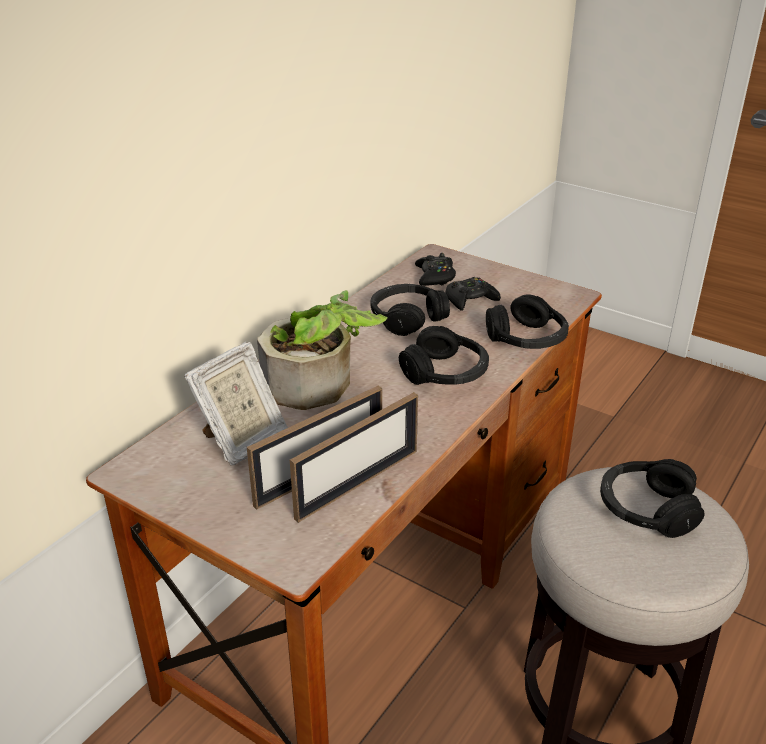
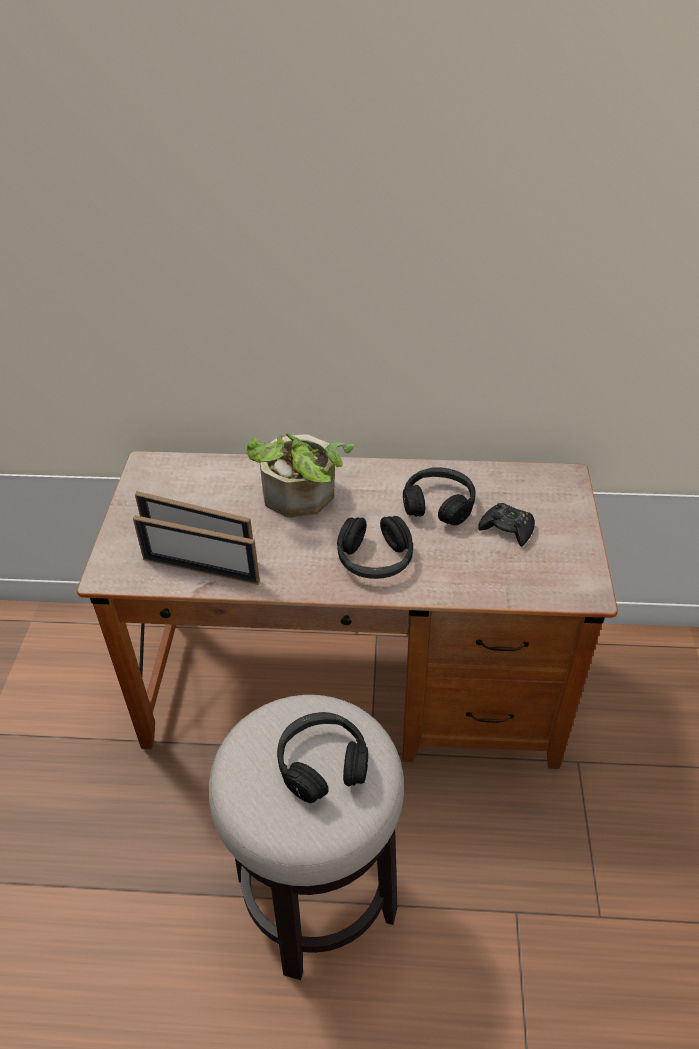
camera: 60 degrees right, 10 degrees up
(242, 441) = (210, 495): picture frame -> none
(435, 276) = (525, 492): black game controller -> none
(527, 339) = (473, 589): black headphones -> none

